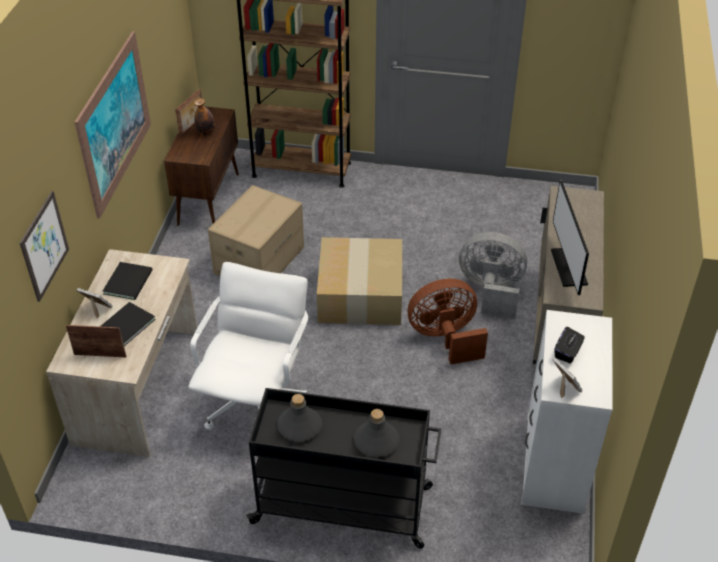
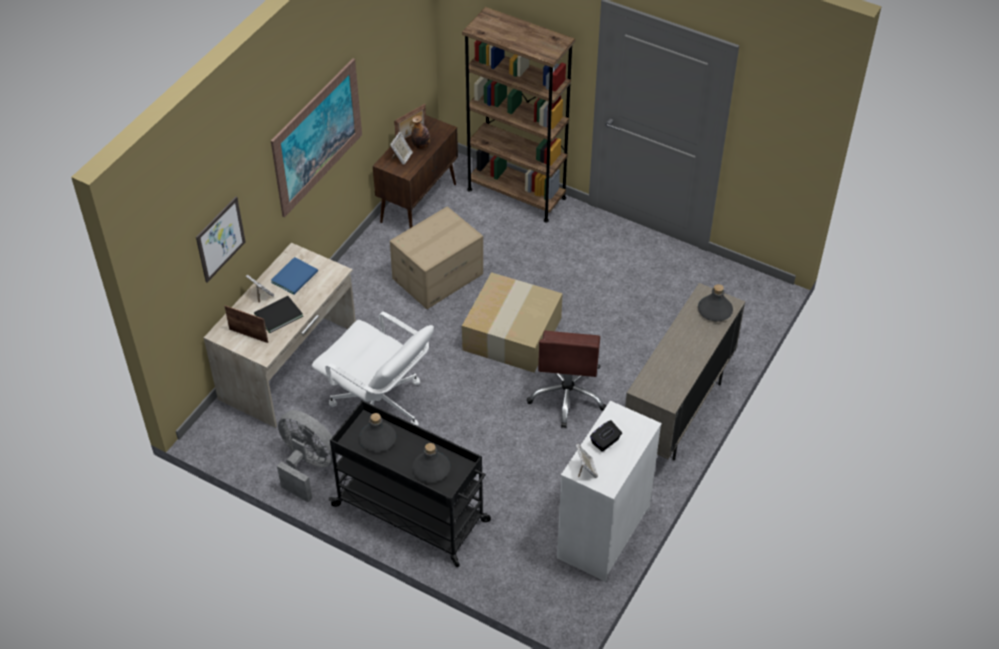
camera: 20 degrees right, 5 degrees up
(129, 281) = (296, 276): black book -> blue book
(191, 147) = (402, 157): none -> picture frame
(256, 402) = (379, 406): white office chair -> white office chair turned 90 degrees clockwise
(445, 338) = (567, 396): brown fan -> brown office chair
(491, 291) = (631, 364): grey fan -> grey fan (307, 466)
(569, 267) = (668, 366): monitor -> none
(581, 206) = (715, 310): none -> grey bottle

